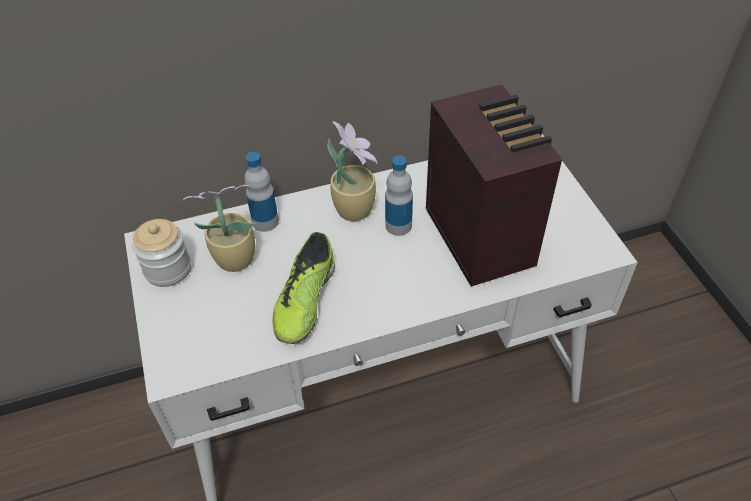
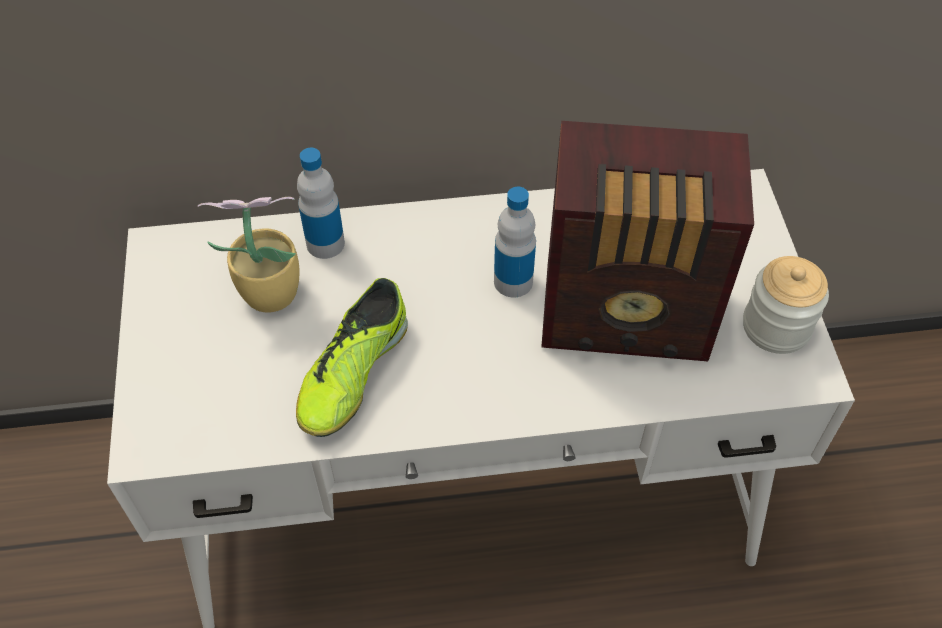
camera: 10 degrees right, 5 degrees up
(168, 269) = (176, 292): jar -> jar (776, 326)
(354, 208) = (456, 244): potted plant -> none
(480, 235) = (628, 316): radio -> radio turned 105 degrees clockwise

